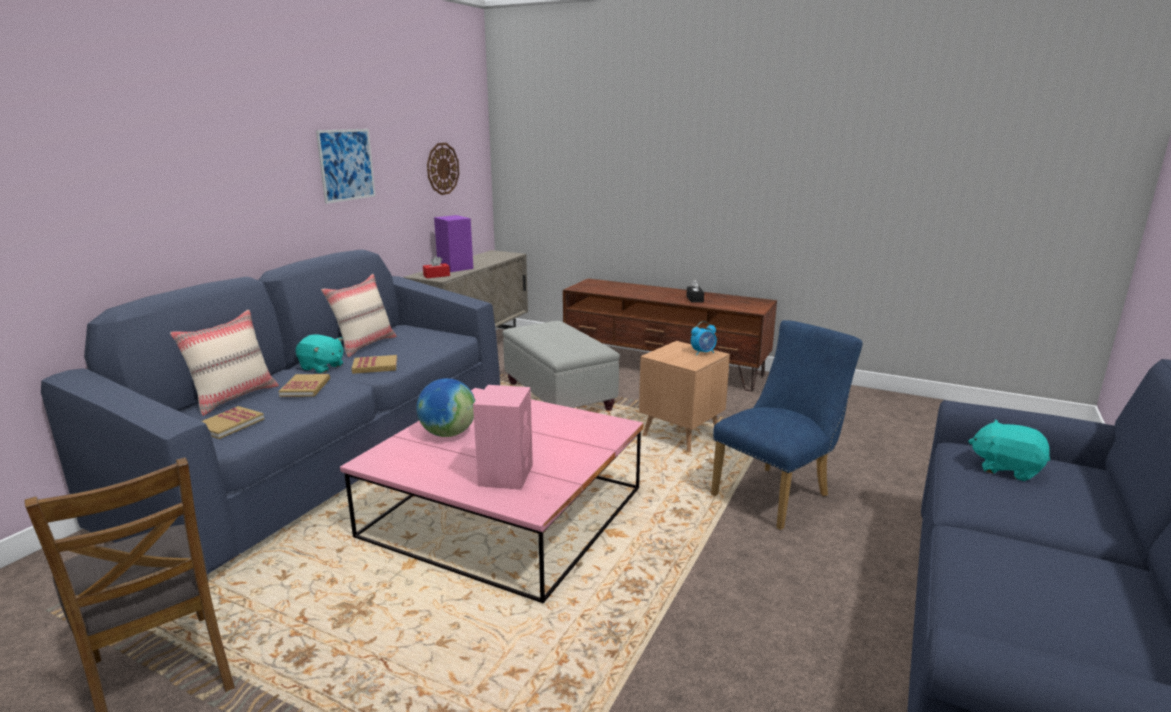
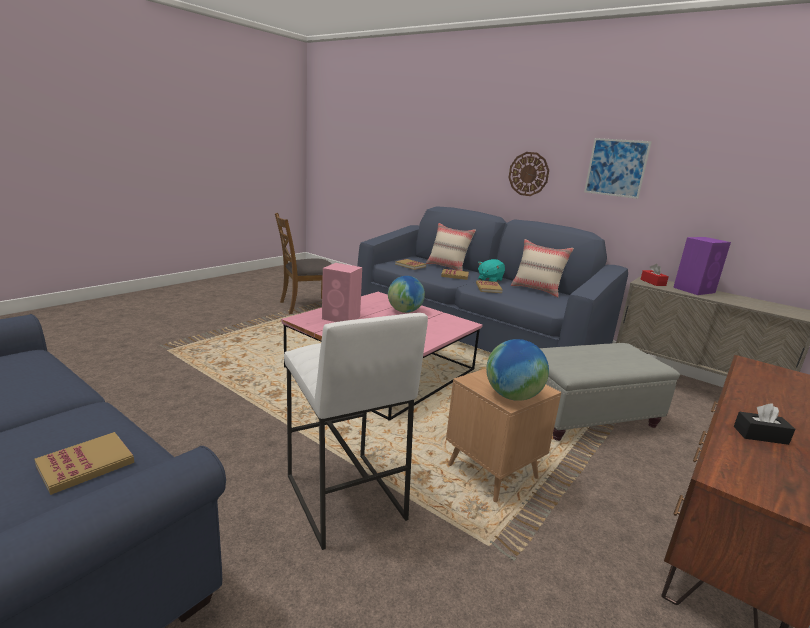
camera: 100 degrees right, 0 degrees up
(442, 168) = (756, 194): wall clock -> wall clock (528, 174)
(703, 353) = (513, 396): alarm clock -> globe
(777, 494) = (343, 497): blue chair -> white stool
(1006, 468) = (86, 465): turquoise plush toy -> book

